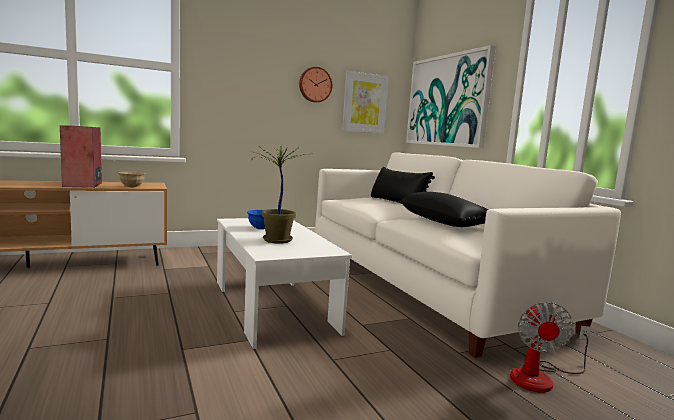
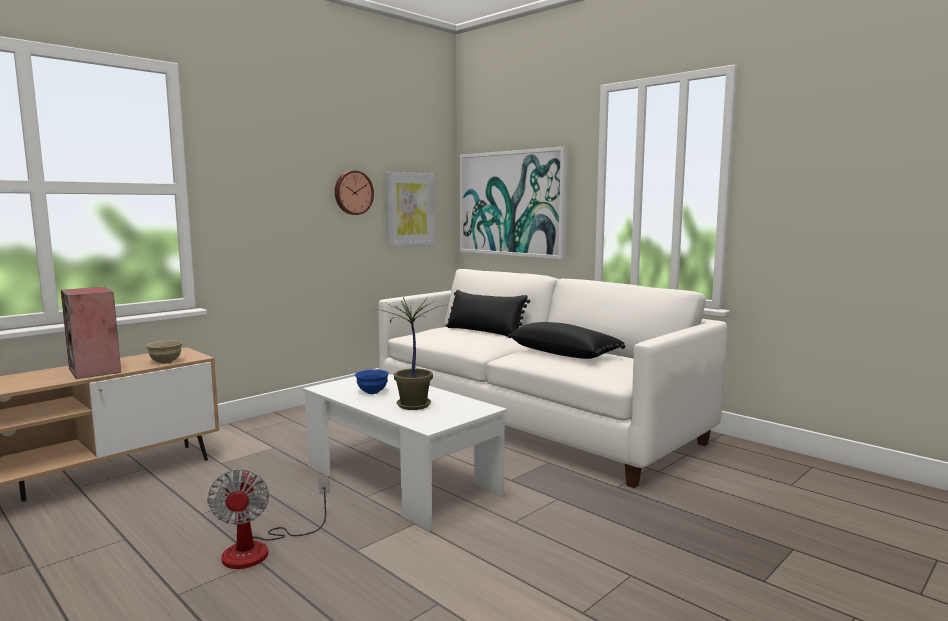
camera: 20 degrees left, 0 degrees up
(540, 377) = (696, 493): fan -> fan (260, 549)

